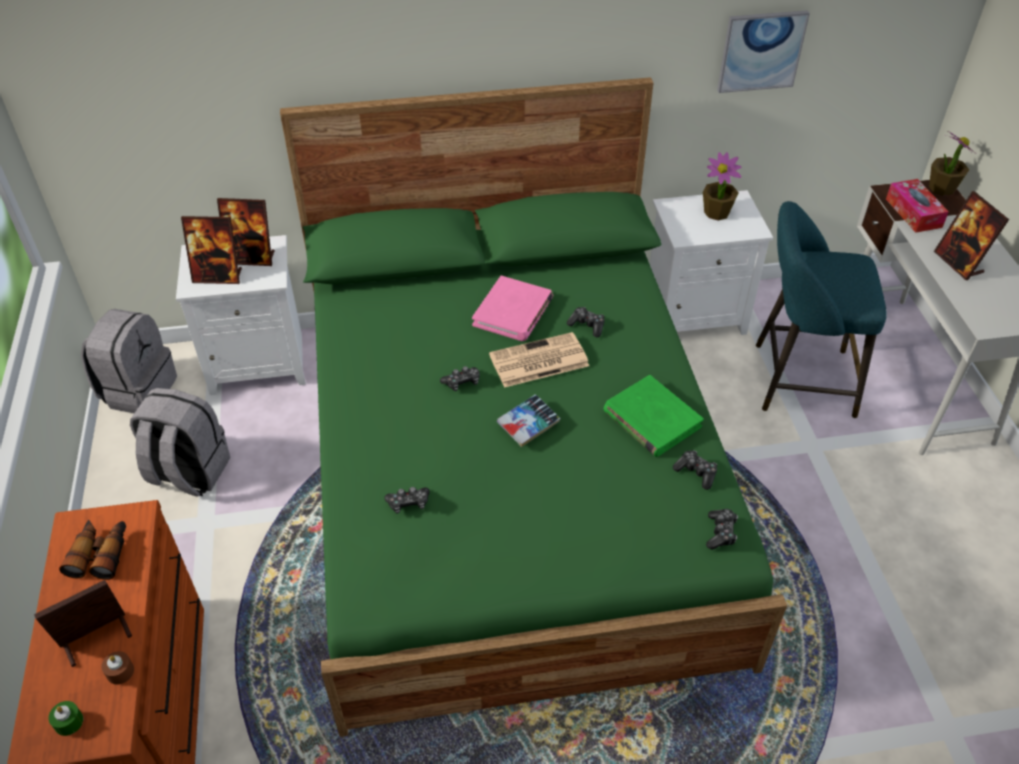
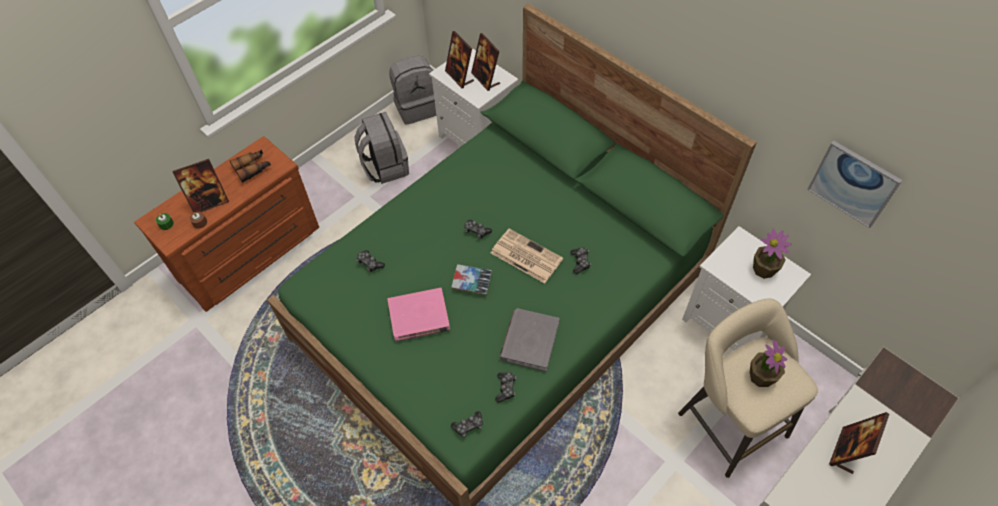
camera: 55 degrees right, 10 degrees up
(97, 639) = (210, 202): picture frame -> picture frame turned 135 degrees clockwise
(513, 312) = (556, 219): pink book -> pink book (419, 317)
(651, 419) = (529, 341): green book -> grey book
(796, 379) = (728, 420): turquoise stool -> beige stool
(913, 213) = (879, 392): tissue box -> none
(941, 188) = (937, 399): potted plant -> potted plant (761, 376)

